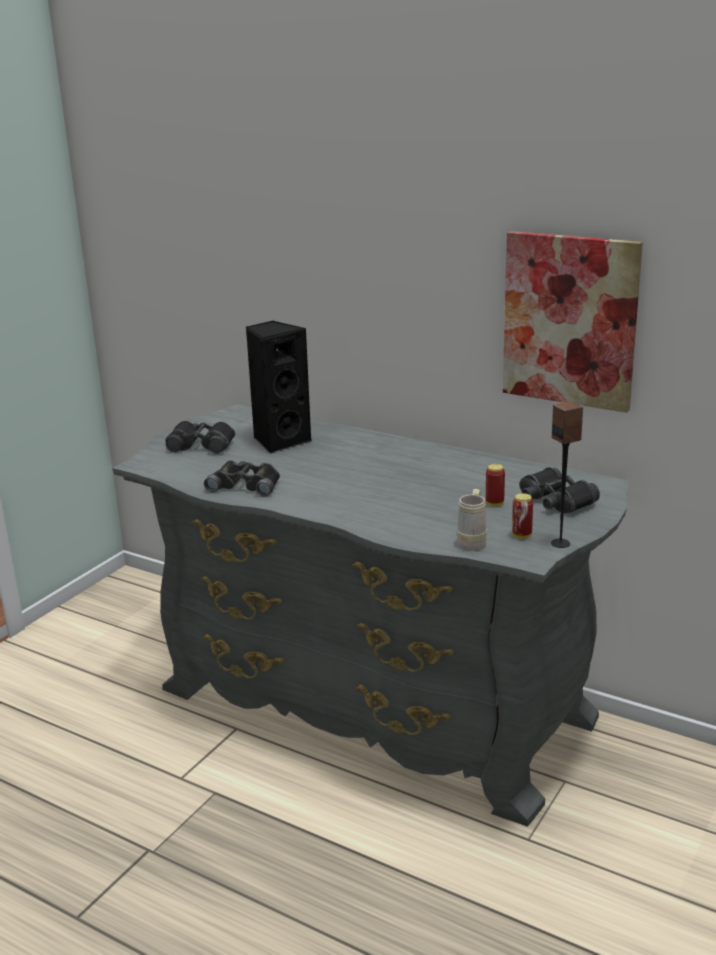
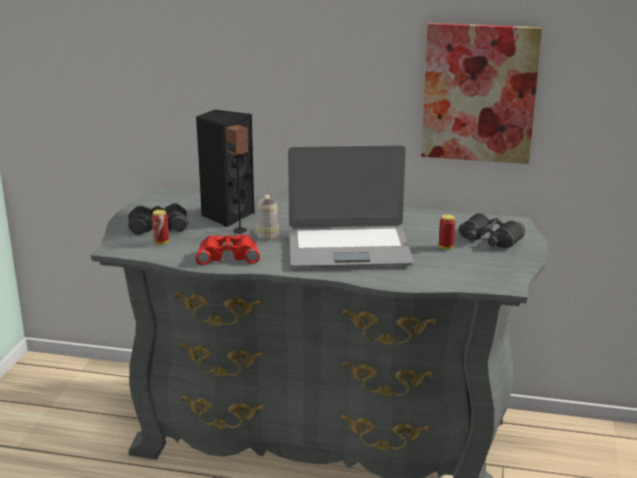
camera: 20 degrees left, 0 degrees up
(246, 484) = (228, 255): black binoculars -> red binoculars
(380, 492) = (348, 249): none -> laptop
(473, 541) = (453, 278): beige mug -> beige mug (267, 234)
(521, 535) = (486, 269): can -> can (161, 242)
(560, 543) = (520, 271): speaker -> speaker (240, 230)

